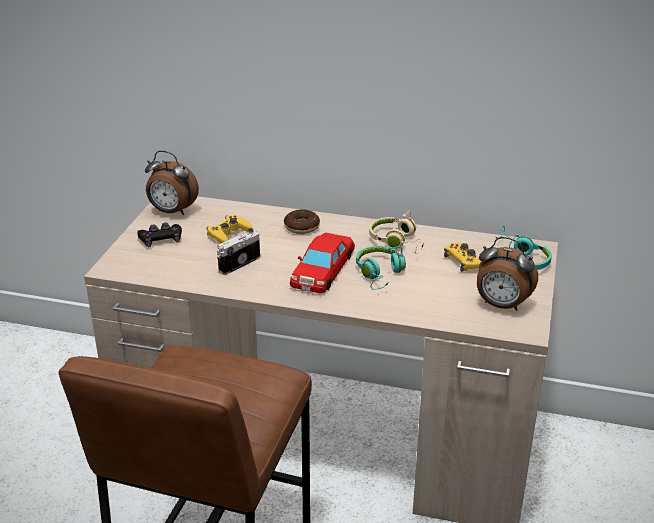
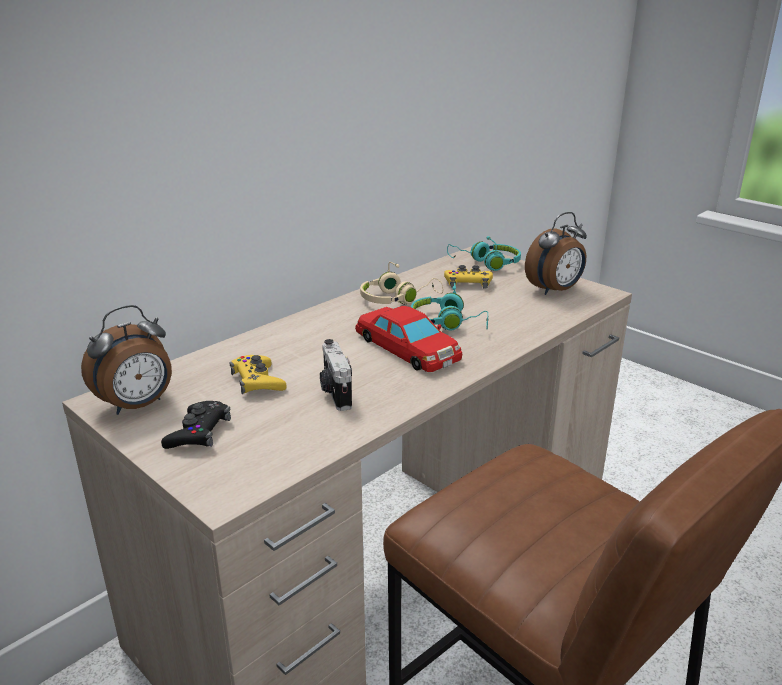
camera: 60 degrees left, 5 degrees down
(301, 227) = (303, 335): donut -> none

